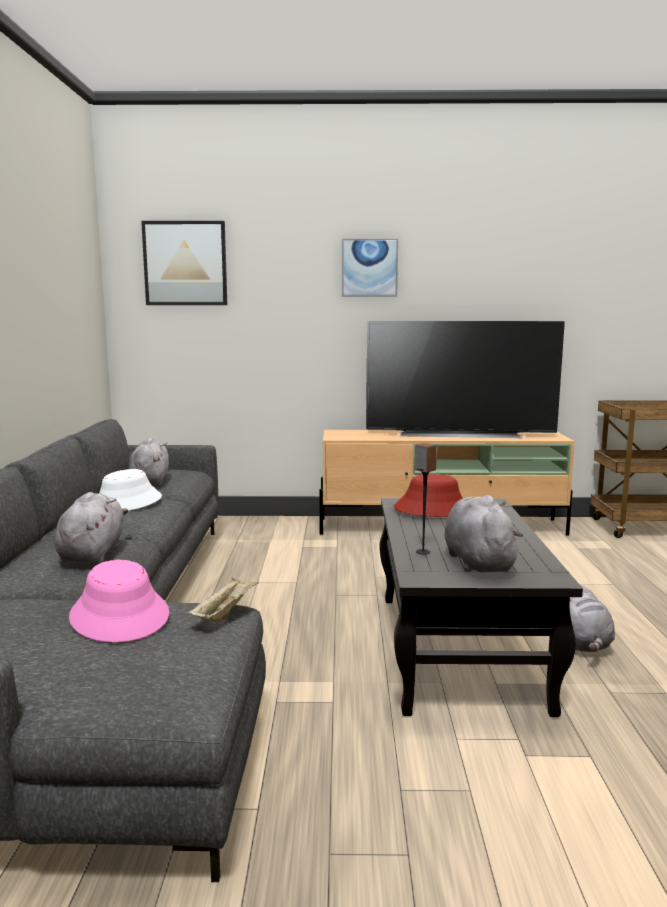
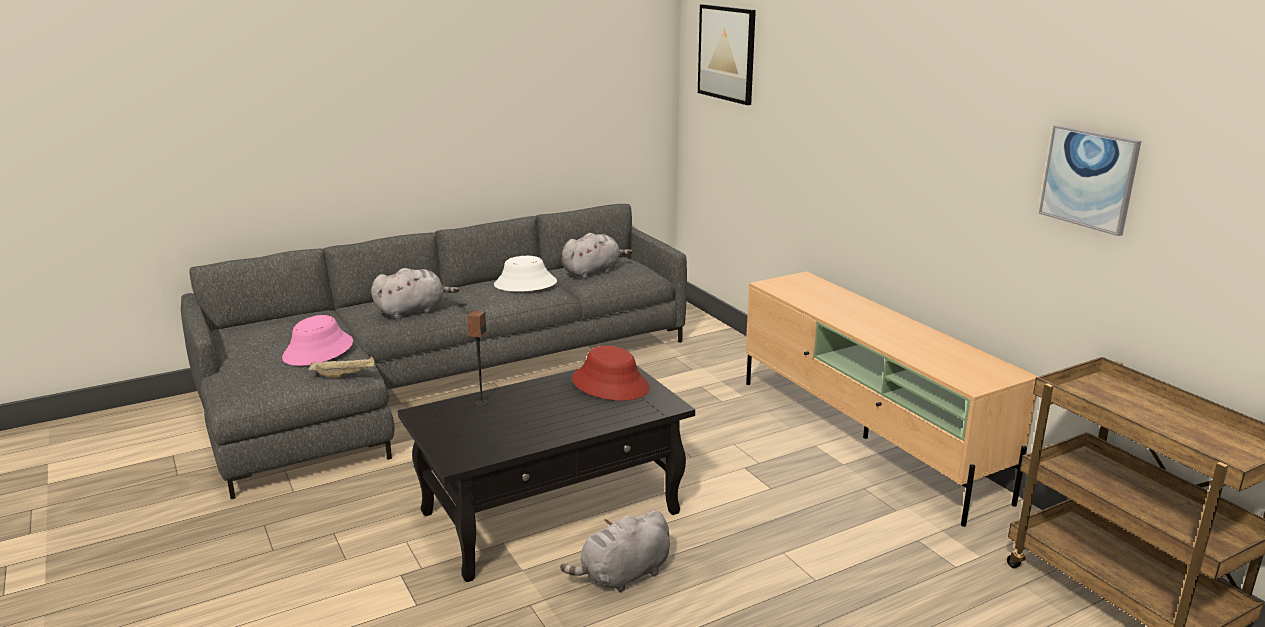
camera: 60 degrees right, 10 degrees up
(369, 268) = (865, 84): picture -> picture (1089, 178)
(459, 434) = (895, 330): television -> none
(477, 561) = (475, 427): grey plush toy -> none

